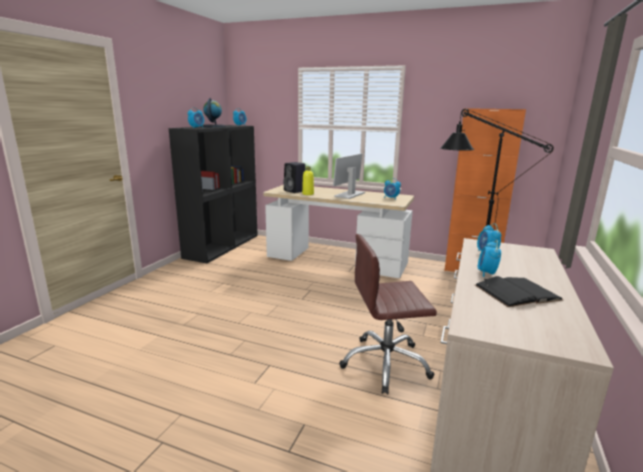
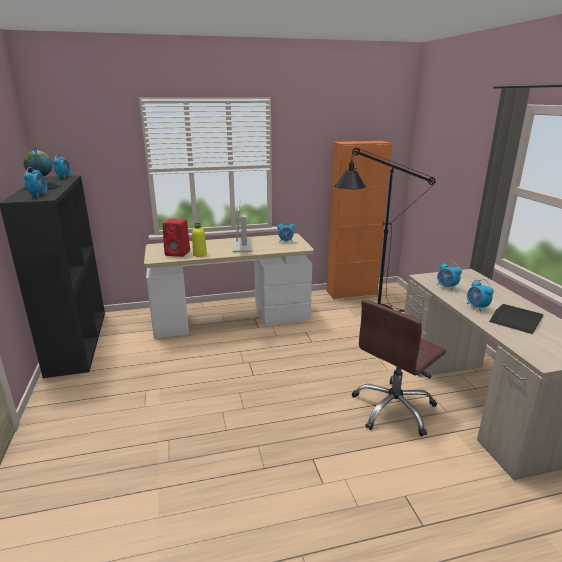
camera: 35 degrees left, 5 degrees up
(295, 191) = (178, 253): black speaker -> red speaker

